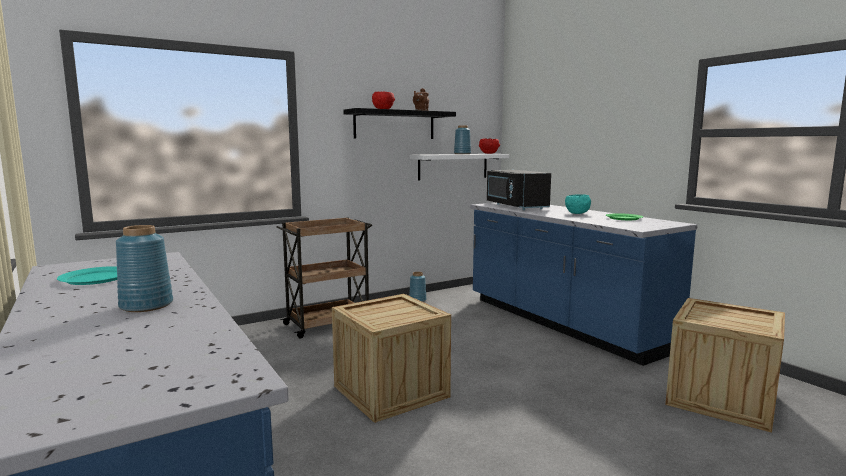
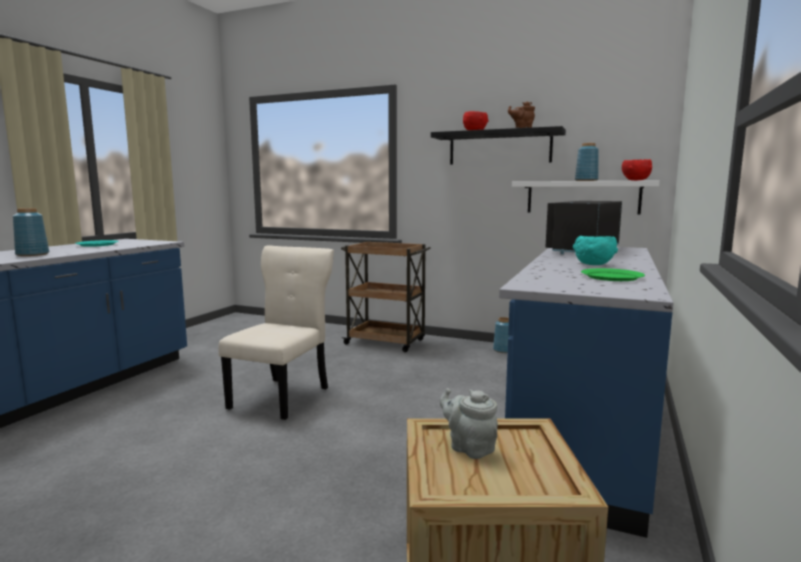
camera: 55 degrees right, 0 degrees up
(391, 391) = (283, 396): crate -> beige chair
(714, 318) = (469, 447): none -> grey teapot

